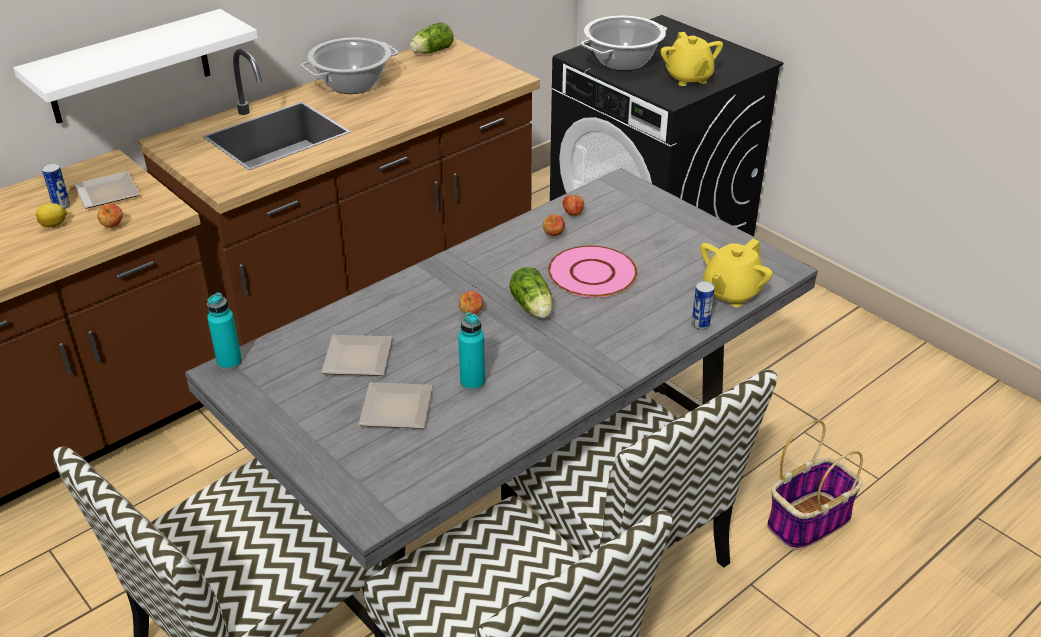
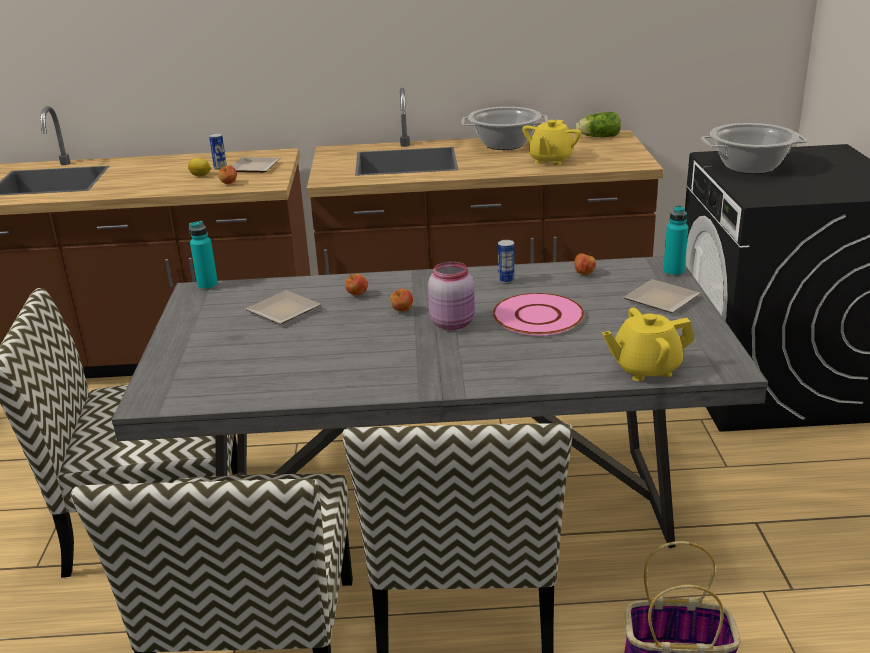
camera: 40 degrees right, 10 degrees down
(129, 67) = (318, 86): white shelf -> none
(399, 407) = (263, 348): plate -> plate (664, 299)
(472, 382) = (335, 352): turquoise bottle -> turquoise bottle (673, 272)
(533, 308) = (453, 323): lettuce -> pink jar
(553, 235) = (545, 282): apple -> apple (357, 295)
(688, 78) = (799, 189): yellow teapot -> yellow teapot (550, 160)
(700, 325) = (579, 381): can -> can (506, 281)

